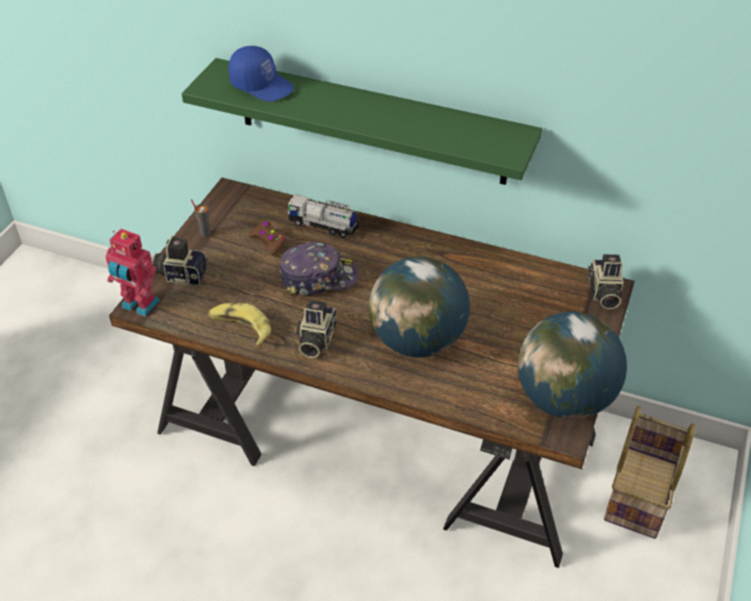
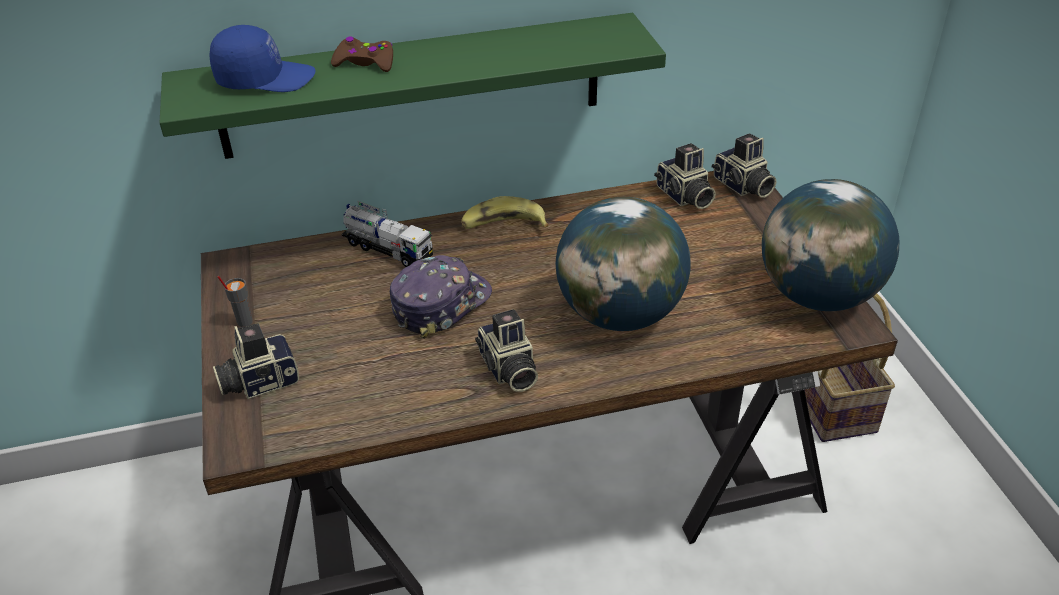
camera: 35 degrees left, 5 degrees down
(139, 305) = (236, 445): toy robot -> none
(240, 328) = (403, 402): banana -> banana (503, 225)
(269, 241) = (338, 294): brown game controller -> brown game controller (365, 63)
(323, 226) = (388, 250): toy truck -> toy truck turned 135 degrees counterclockwise
(551, 280) = (684, 196): none -> camera

